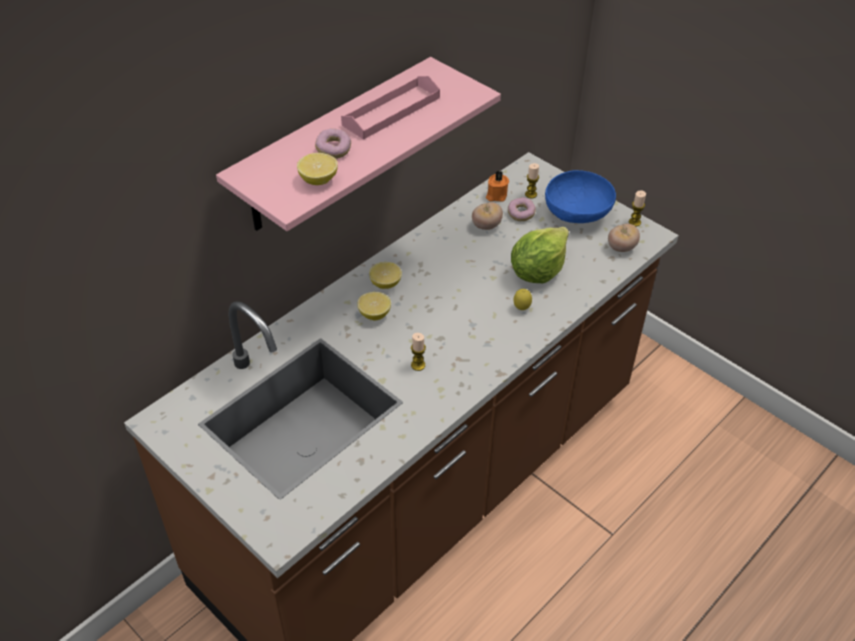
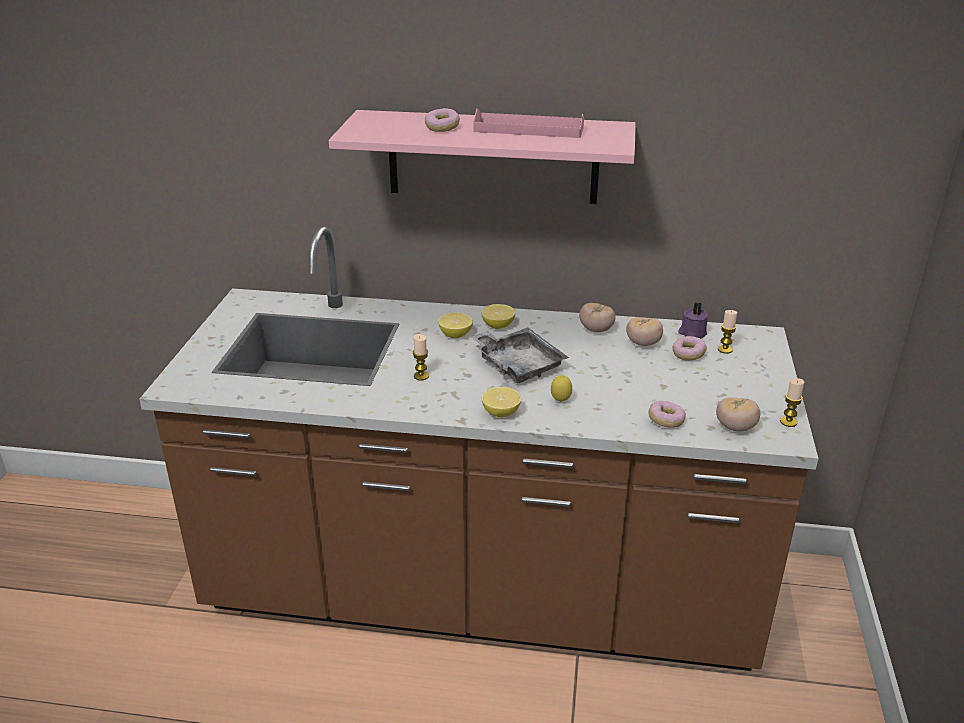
camera: 55 degrees right, 15 degrees down
(318, 180) = (396, 133): lemon -> lemon (501, 413)
(445, 237) = (596, 330): none -> tomato
(452, 303) = (518, 364): none -> grey tray
(496, 195) = (692, 333): orange candle -> purple candle
(537, 271) = (624, 391): lettuce -> none
(577, 215) = (740, 384): blue bowl -> none
(588, 273) = (666, 421): none -> donut

